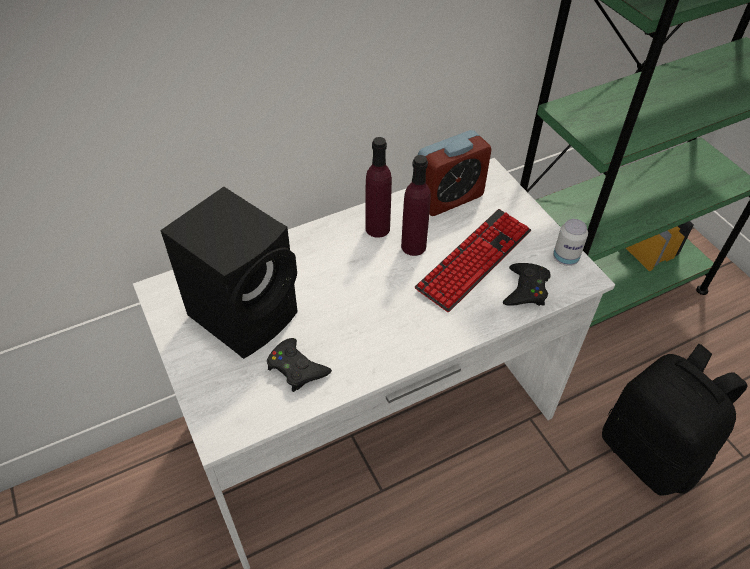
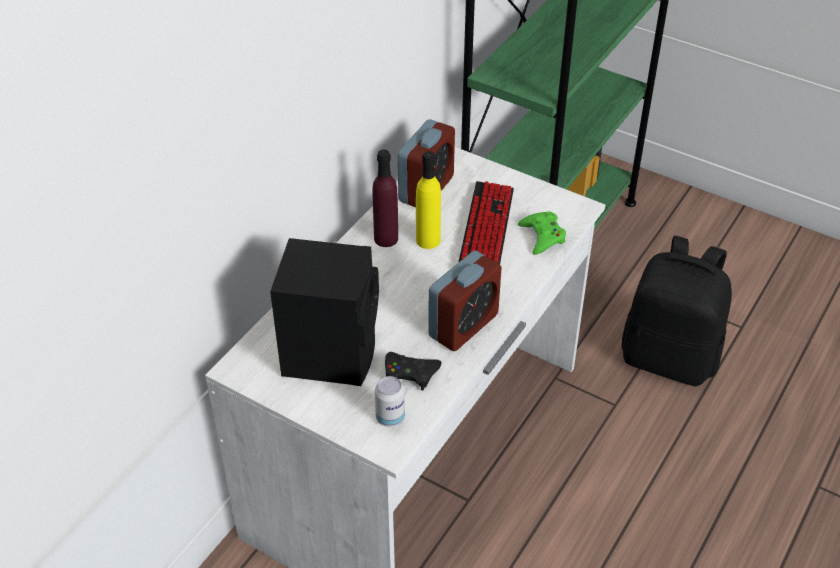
camera: 30 degrees left, 5 degrees down
(381, 345) = (463, 326): none -> alarm clock
(413, 246) = (428, 240): purple bottle -> yellow bottle
(526, 289) = (542, 236): black game controller -> green game controller
(565, 258) = (555, 200): can -> can (390, 417)

